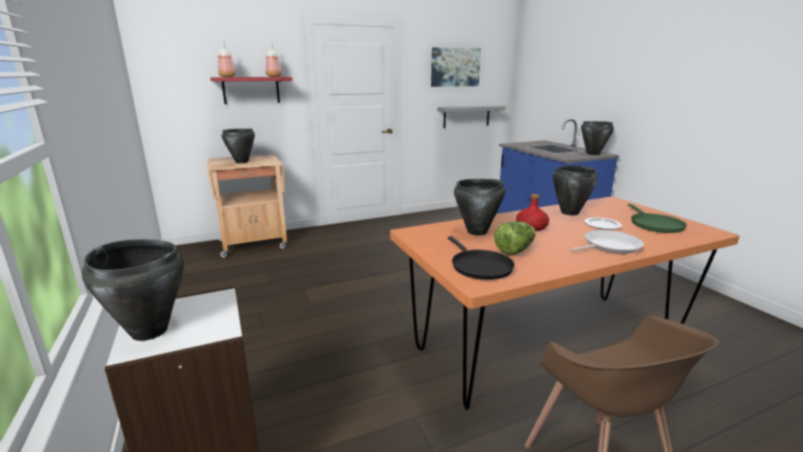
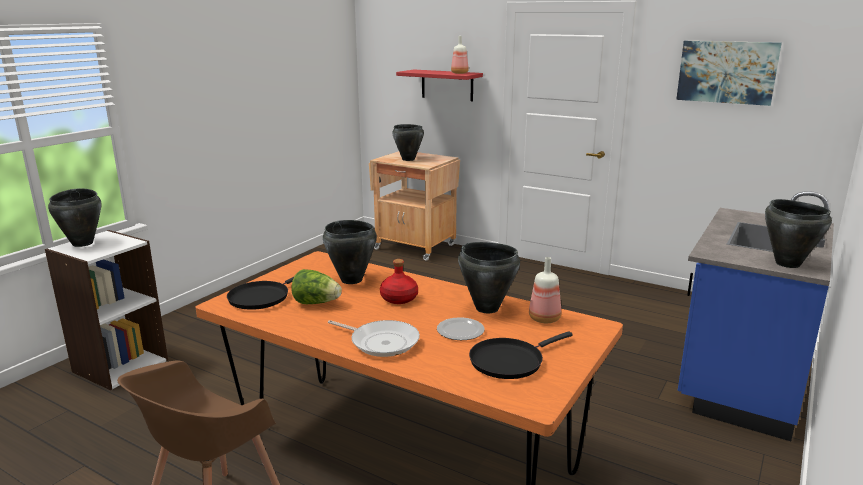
camera: 55 degrees right, 0 degrees up
(227, 77) = (416, 71): bottle -> bottle (545, 318)
(466, 116) = (743, 153): grey shelf -> none
(654, 225) = (509, 361): green frying pan -> black frying pan

